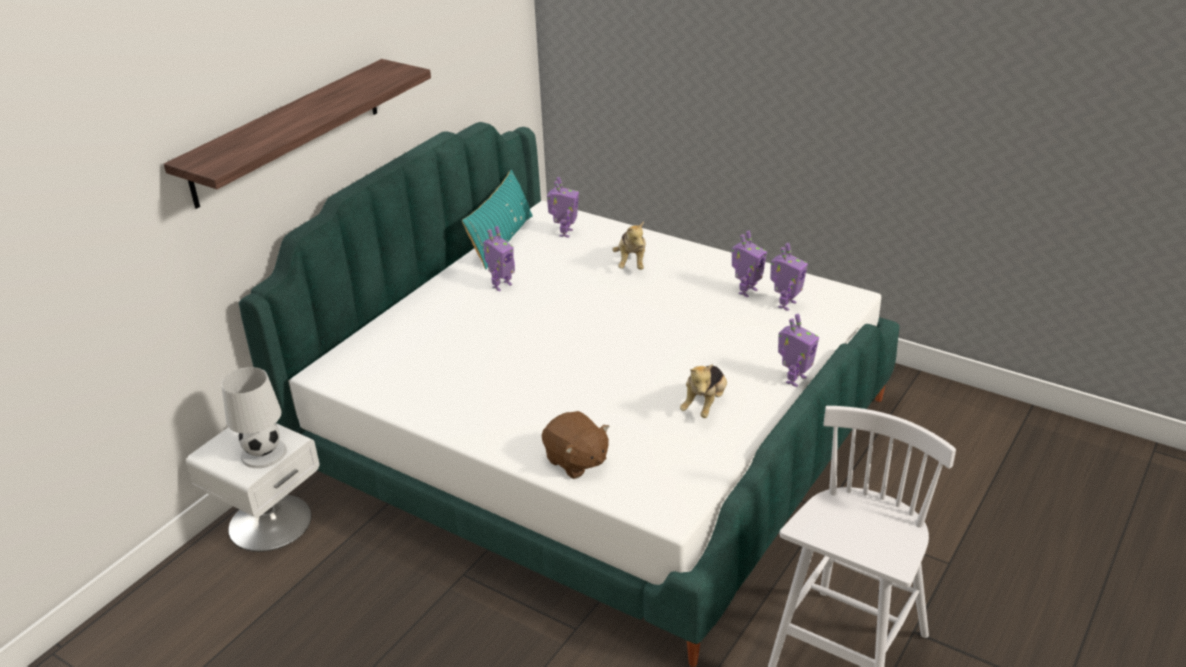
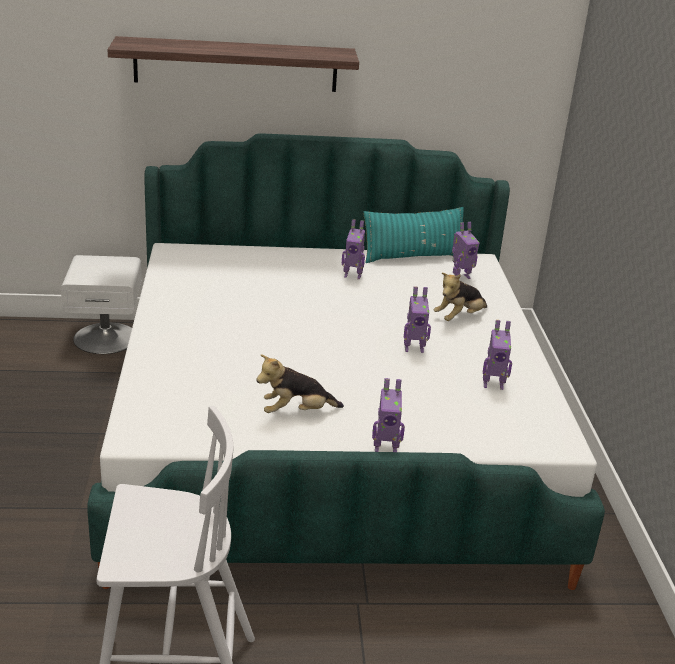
camera: 50 degrees right, 5 degrees down
(263, 454) = (99, 276): white table lamp -> none
(576, 461) = (161, 375): brown plush toy -> none
(786, 304) = (500, 411): toy robot -> toy robot (414, 348)

